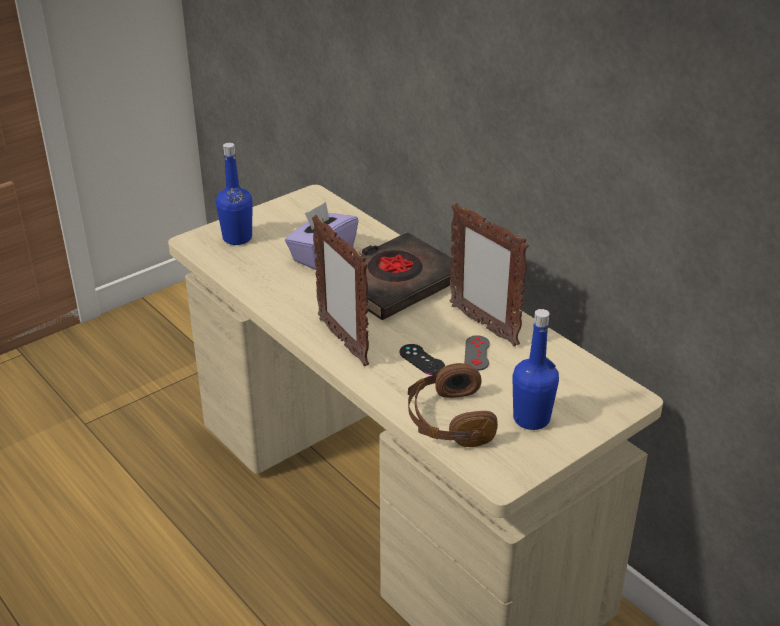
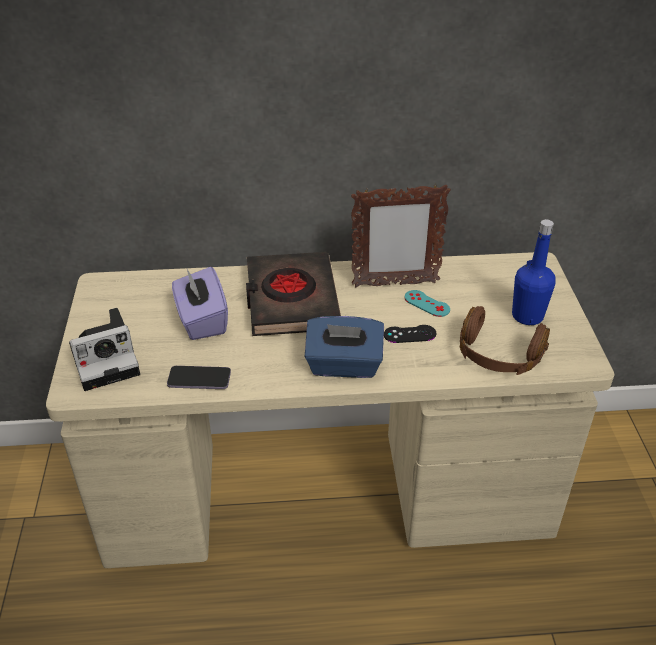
camera: 55 degrees left, 5 degrees up
(237, 238) = (108, 359): blue bottle -> camera
(256, 283) = (199, 379): none -> phone
(342, 342) = (344, 365): picture frame -> blue tissue box
(477, 353) = (427, 303): grey game controller -> turquoise game controller

